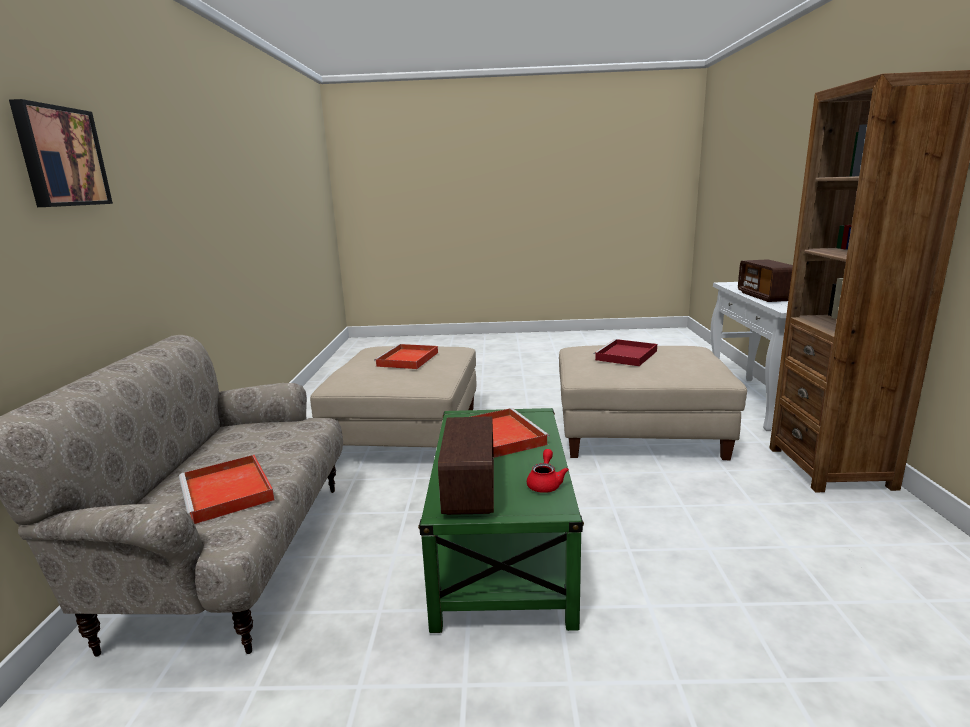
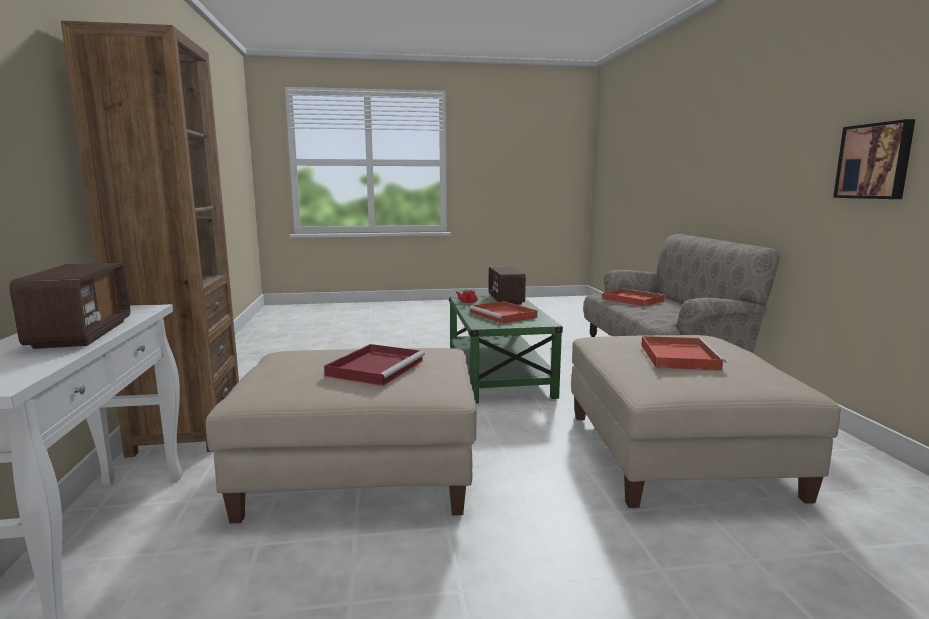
camera: 170 degrees right, 5 degrees down
(60, 157) = (749, 117): picture -> picture (875, 161)

